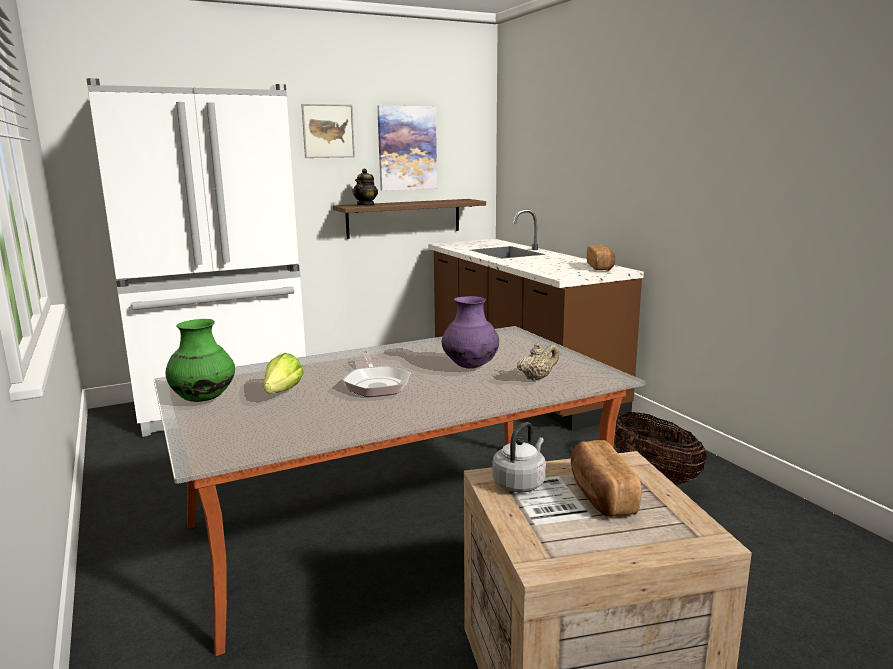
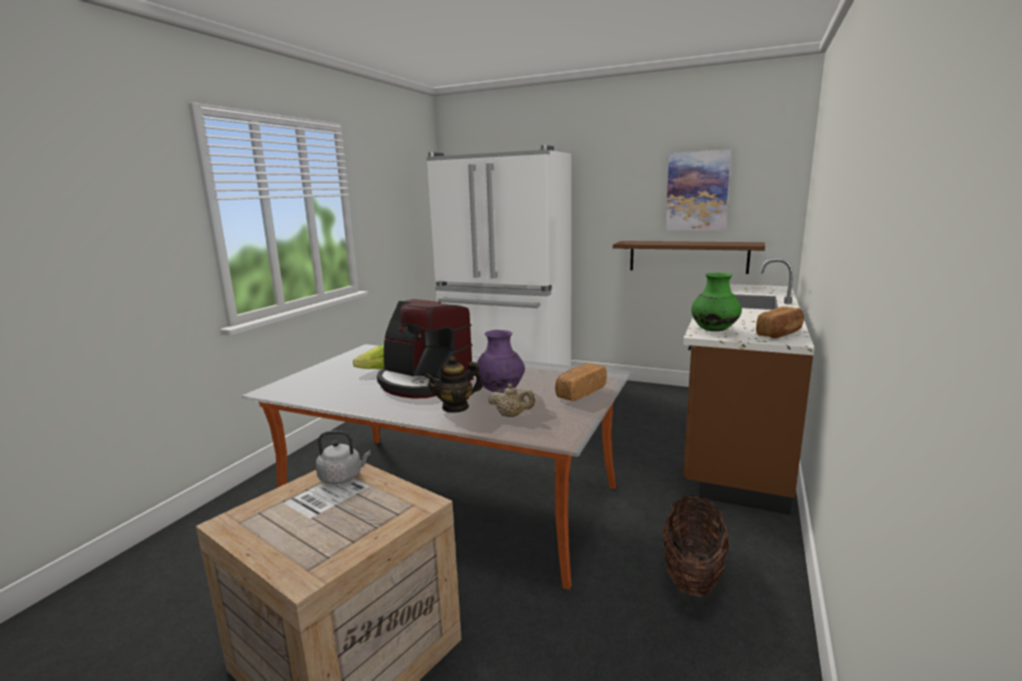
camera: 50 degrees right, 0 degrees up
(203, 399) = (347, 361): green vase -> green vase (714, 330)
(328, 131) = (622, 178): picture -> none
(366, 205) = (641, 242): teapot -> teapot (455, 407)
(376, 384) = (424, 382): frying pan -> coffee machine
(600, 495) = (349, 510): bread -> bread (580, 392)

